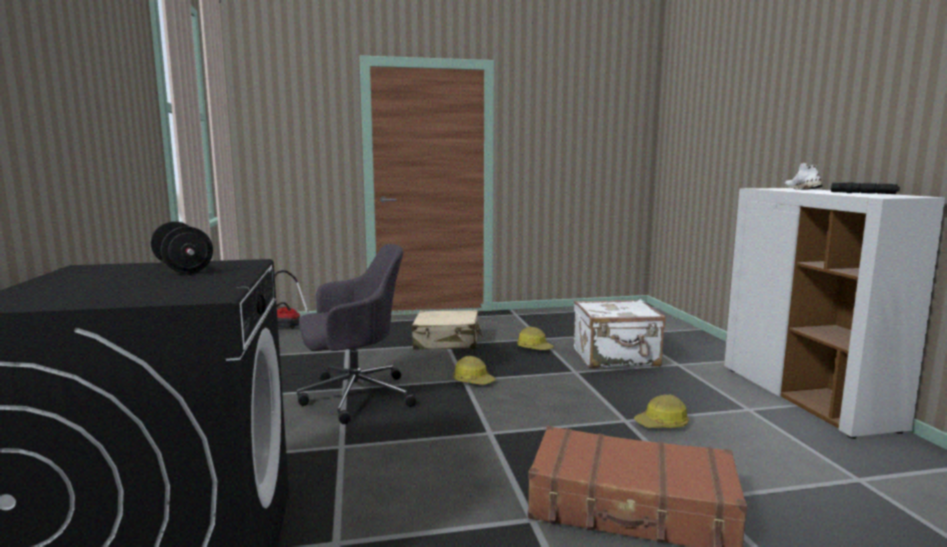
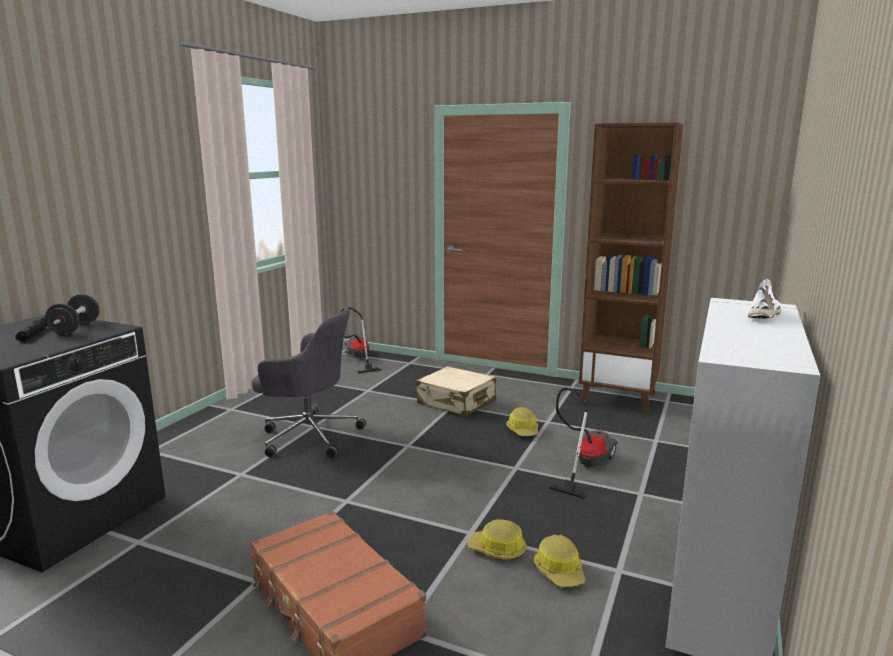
camera: 35 degrees right, 5 degrees up
(473, 381) = (413, 448): hard hat -> hard hat (560, 571)
(560, 315) = (618, 398): none -> brown bookcase
(616, 358) = (584, 466): white suitcase -> vacuum cleaner
(863, 193) = (768, 342): black flashlight -> black flashlight (34, 334)

